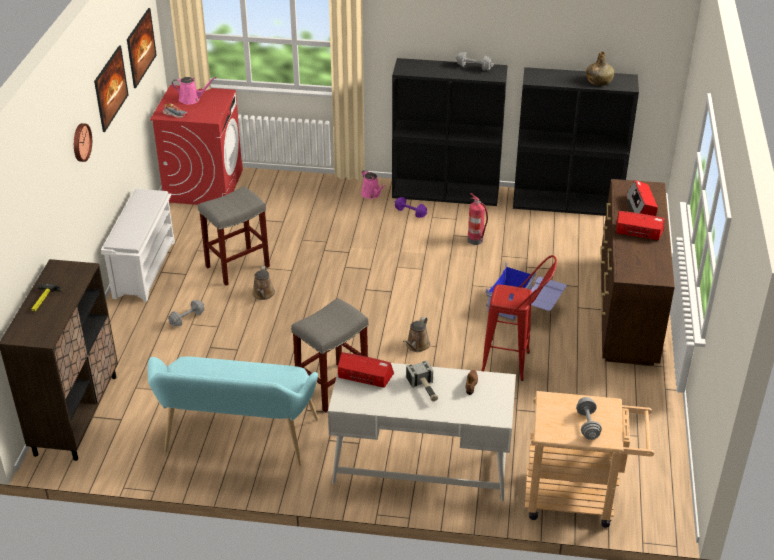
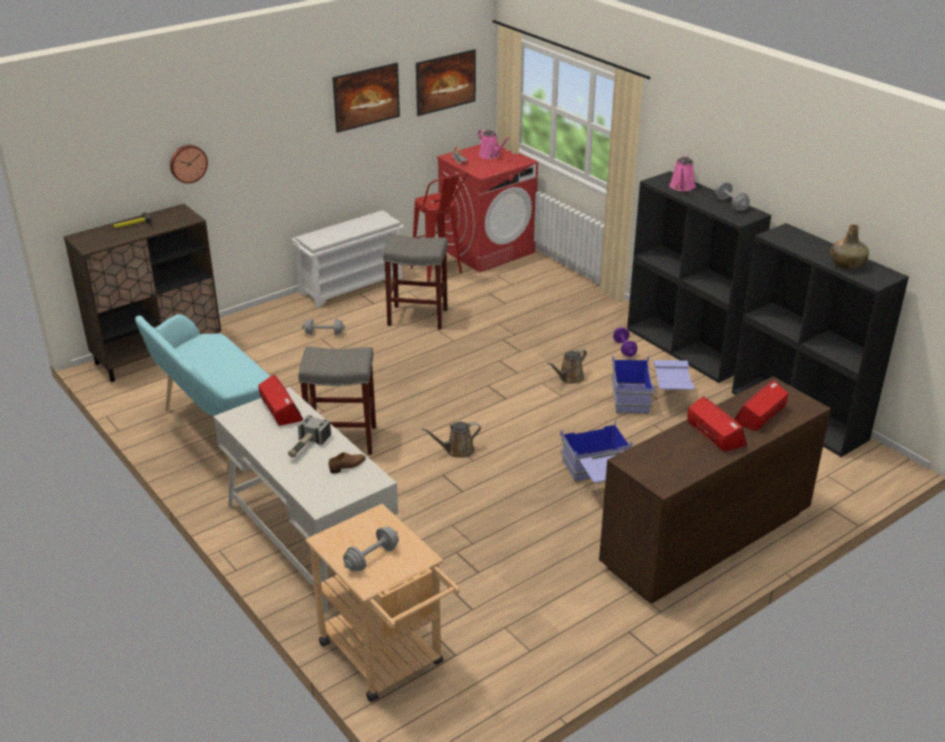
camera: 45 degrees right, 5 degrees down
(80, 142) = (286, 124): wall clock -> wall clock (187, 163)
(263, 294) = (403, 346): brown watering can -> brown watering can (569, 378)
(372, 194) = (613, 318): pink watering can -> pink watering can (682, 187)
(476, 240) = (649, 400): fire extinguisher -> blue storage box
(514, 364) = (515, 516): red stool -> red stool (440, 274)

